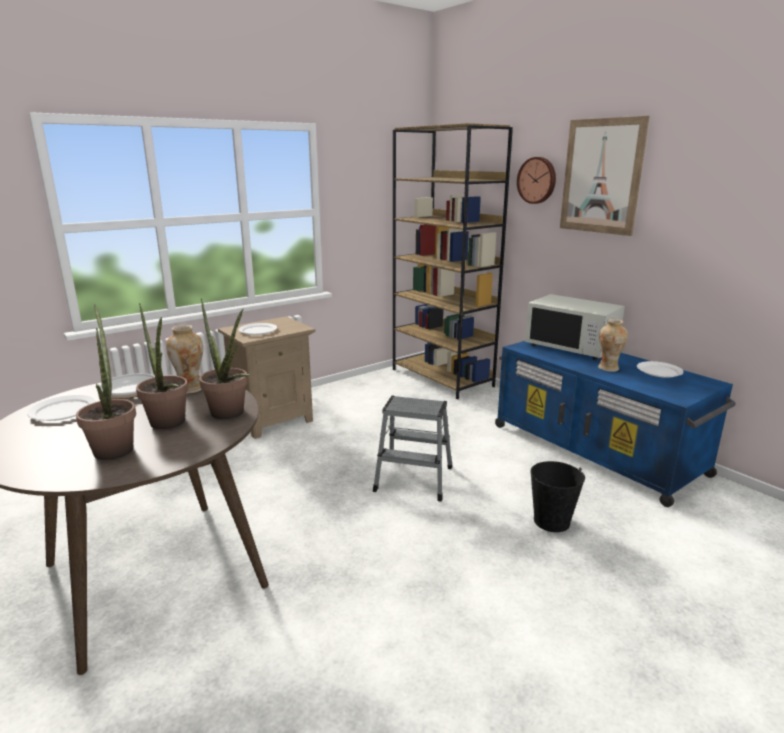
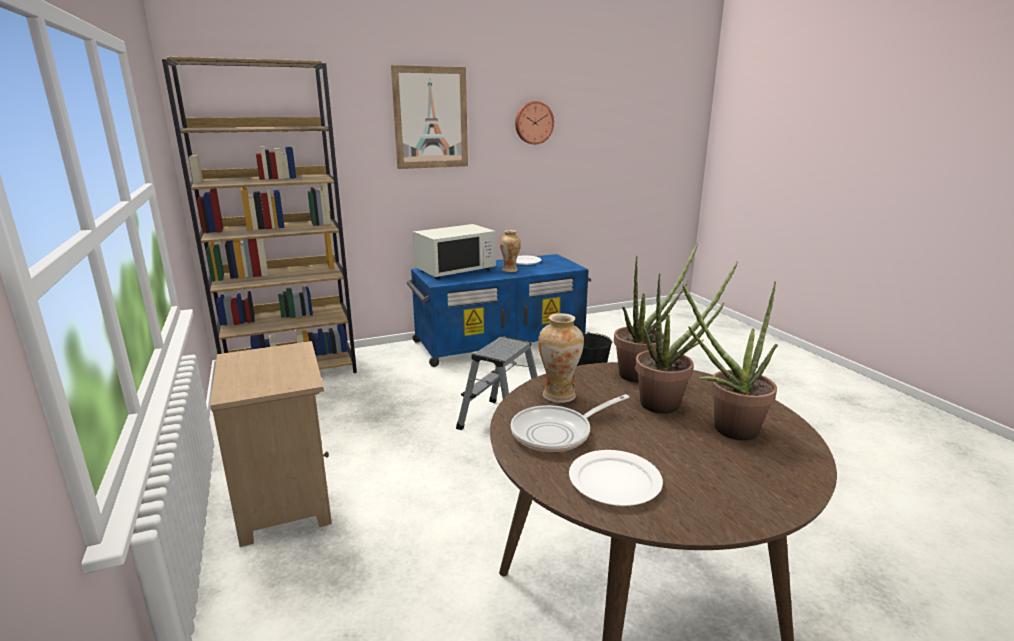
camera: 75 degrees left, 0 degrees up
(258, 330) = (272, 374): white plate -> none
(537, 180) = (360, 124): wall clock -> wall clock (533, 122)

